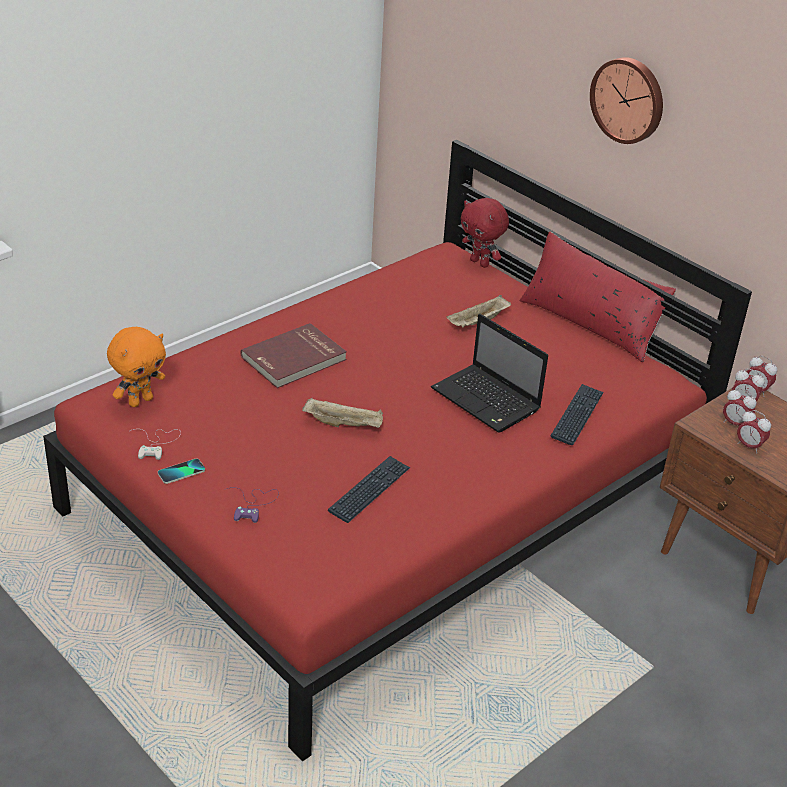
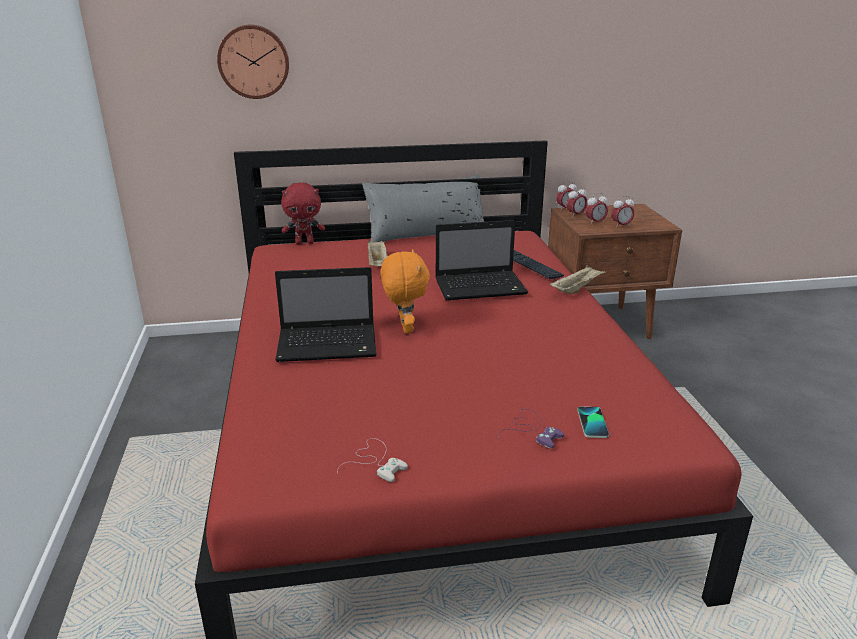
camera: 55 degrees left, 10 degrees down
(140, 401) = (287, 451): orange plush toy -> orange plush toy (404, 328)
(181, 472) = (441, 460): phone -> phone (592, 423)
(294, 359) = (329, 345): red book -> laptop
(344, 424) = (450, 350): beige tray -> beige tray (576, 289)
(369, 490) = (553, 366): keyboard -> none
(590, 323) = (426, 234): red pillow -> grey pillow
(629, 99) = (403, 42): wall clock -> wall clock (253, 61)

